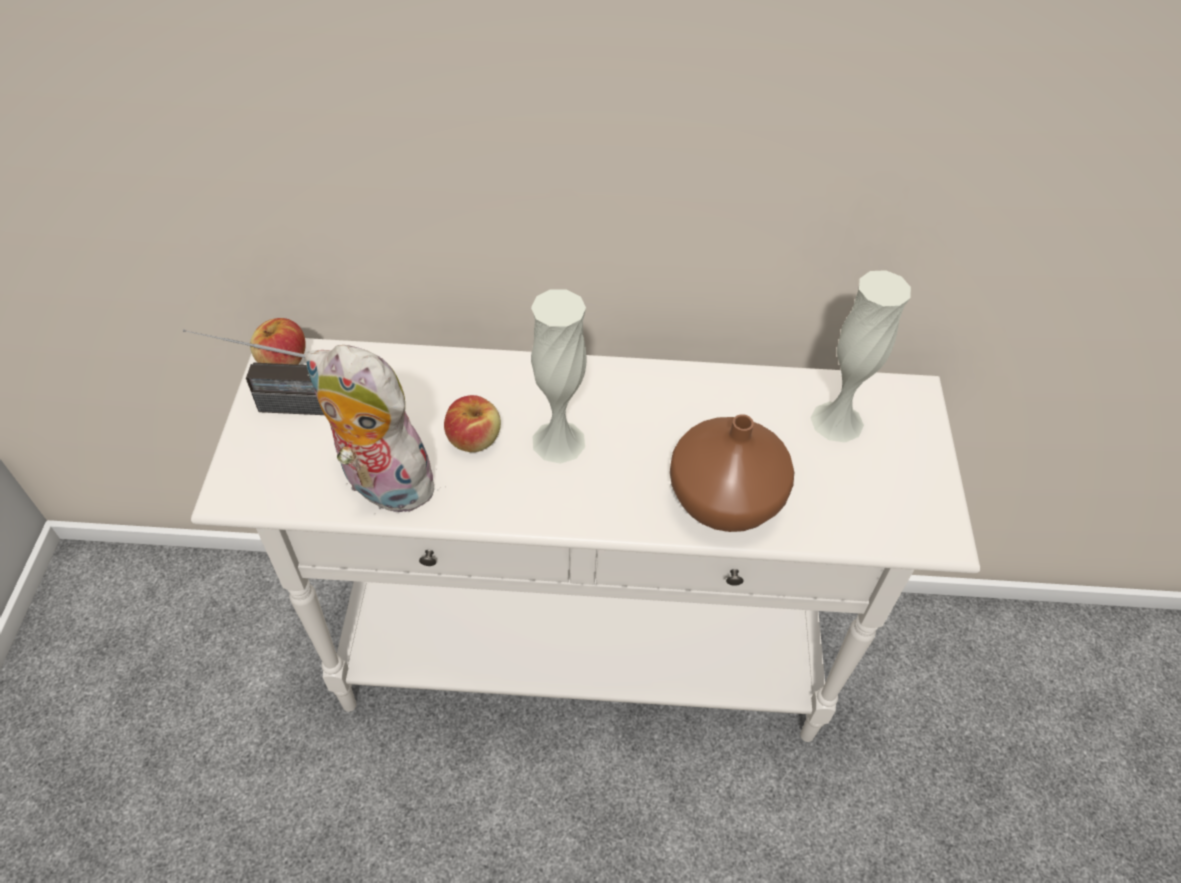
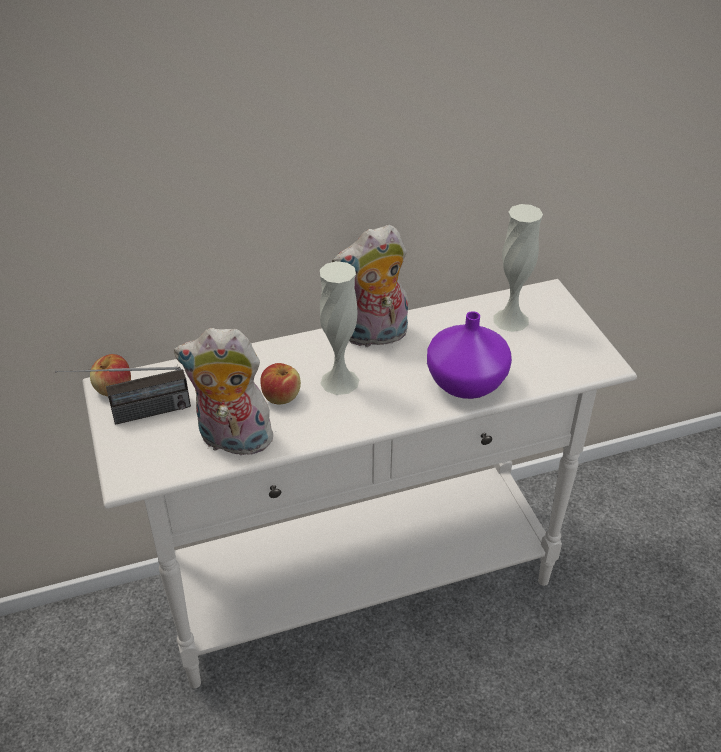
camera: 20 degrees left, 10 degrees down
(638, 388) = (375, 336): none -> plush toy
(726, 501) = (467, 383): brown vase -> purple vase

